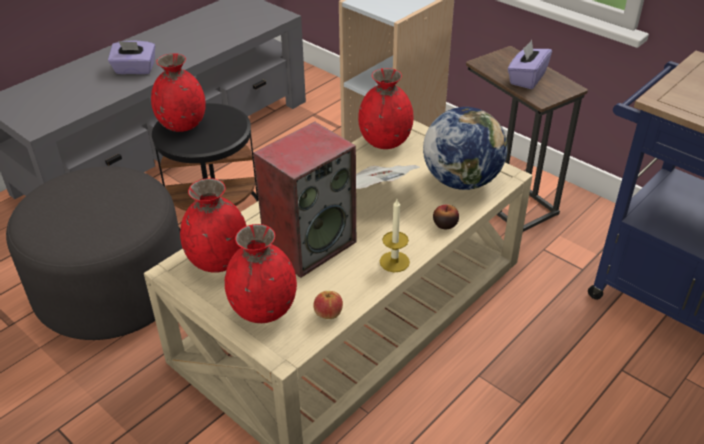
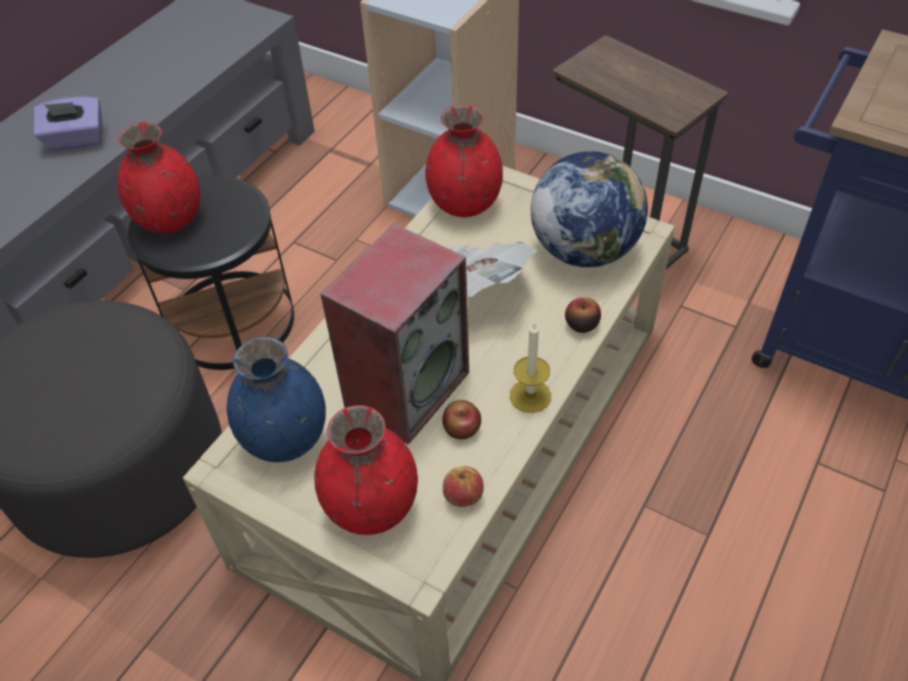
camera: 10 degrees left, 10 degrees up
(218, 260) = (285, 437): red vase -> blue vase
(340, 274) = (462, 428): none -> apple
(526, 78) = (642, 86): purple tissue box -> none

